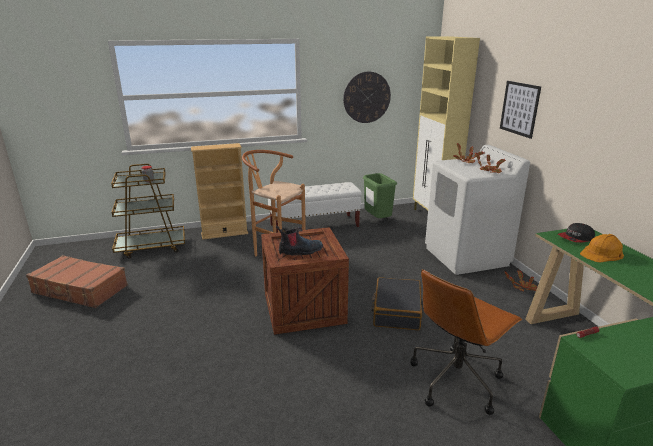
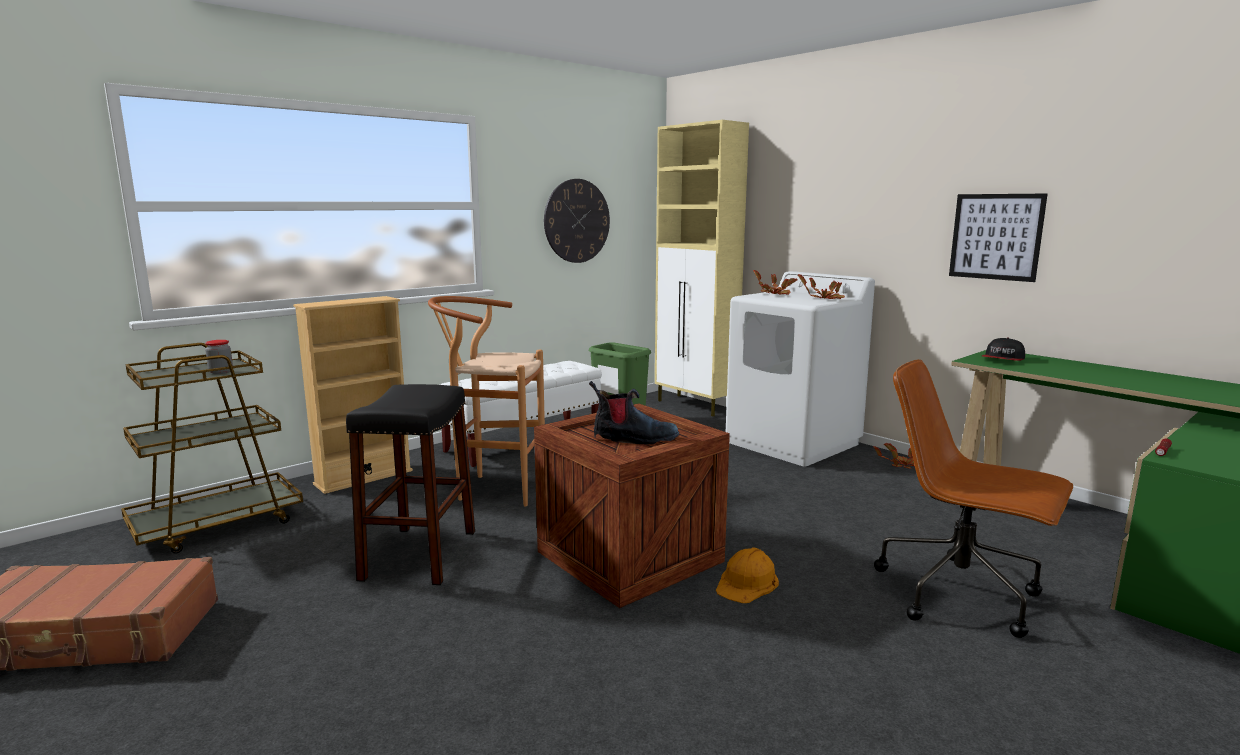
camera: 25 degrees left, 10 degrees down
(215, 282) = (420, 554): none -> black stool
(300, 251) = (634, 439): boot -> boot turned 45 degrees clockwise
(396, 311) = (778, 528): black suitcase -> none
(456, 380) = (960, 594): brown office chair -> brown office chair turned 105 degrees clockwise
(519, 108) = (839, 210): picture -> picture (995, 236)
(601, 253) = (1056, 368): orange hard hat -> orange hard hat (747, 583)

